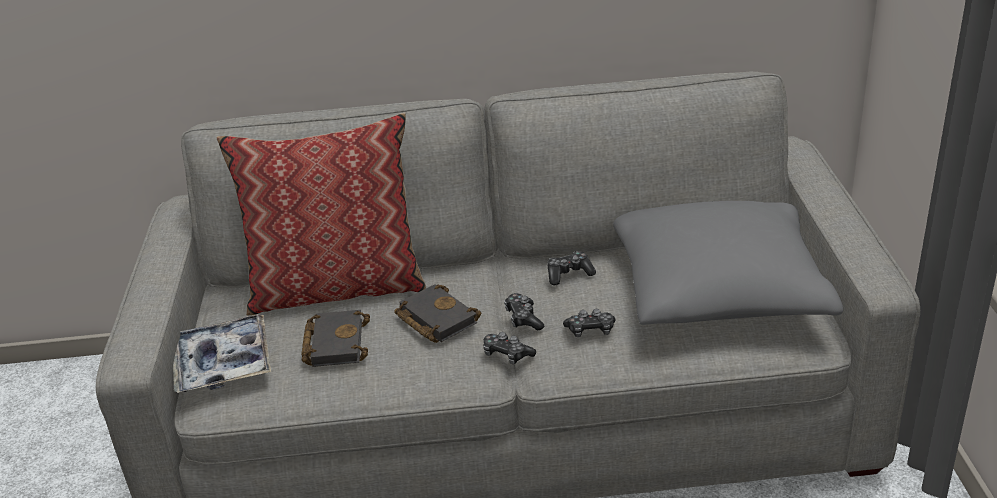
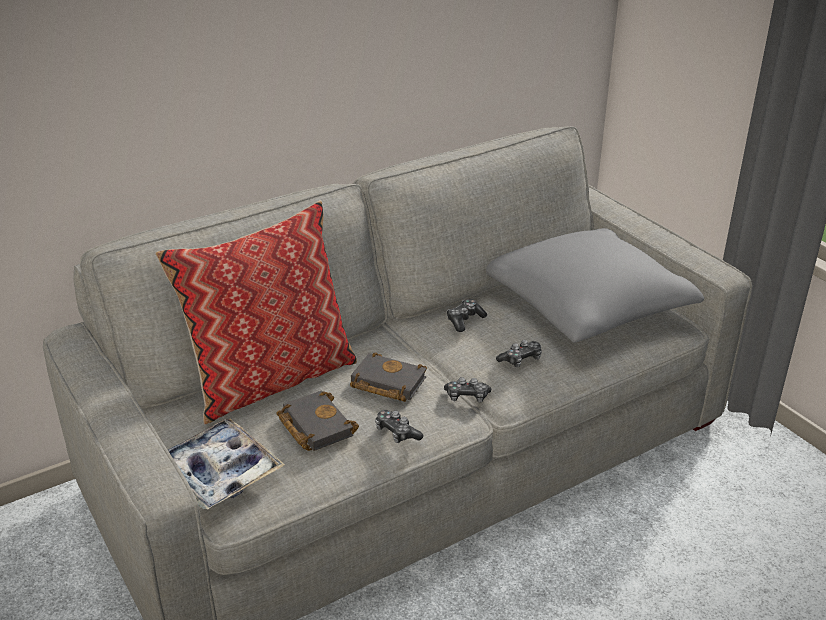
camera: 30 degrees left, 0 degrees up
(523, 318) = (456, 364): game controller -> game controller (397, 433)

